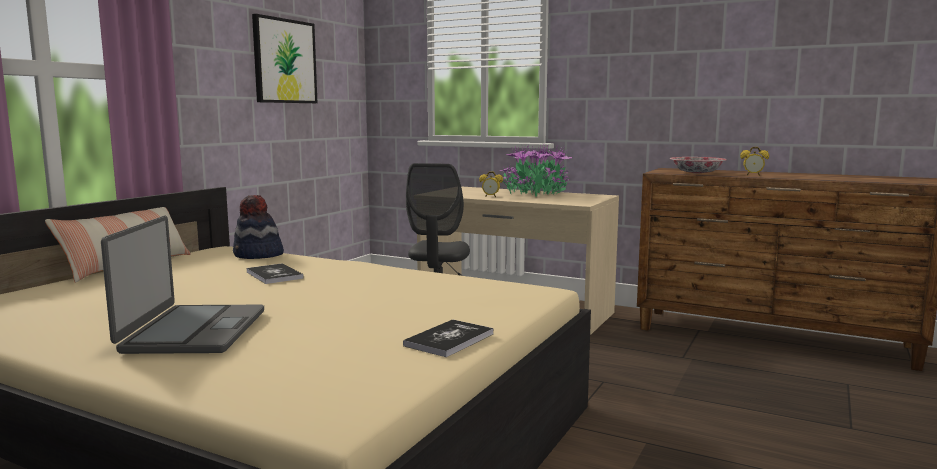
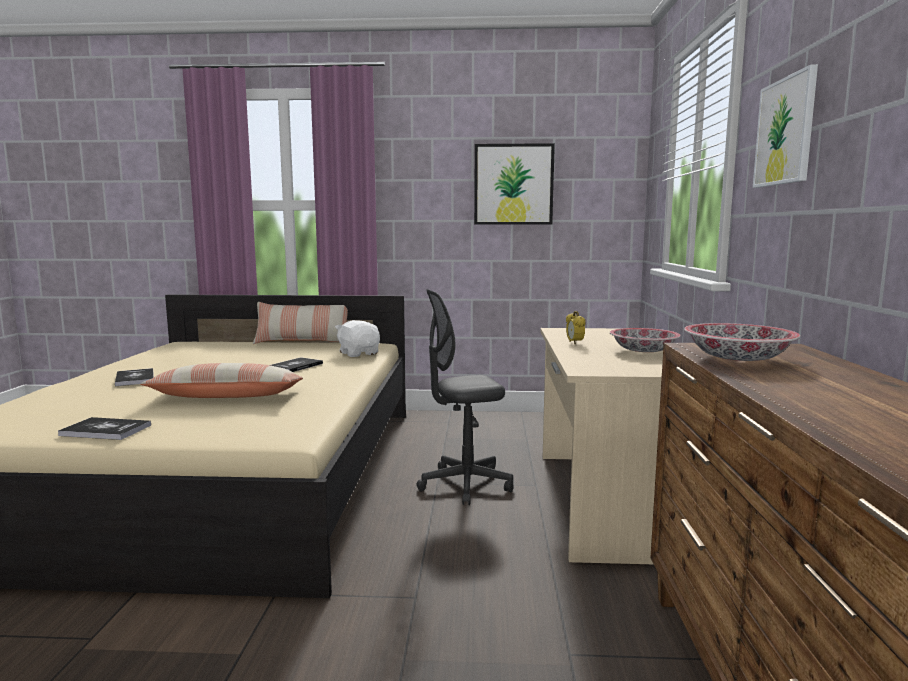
camera: 65 degrees right, 0 degrees up
(193, 331) = (135, 378): laptop -> book
(258, 255) = (359, 353): hat -> white plush toy
(376, 300) = (228, 397): none -> pillow
(536, 193) = (643, 351): potted plant -> bowl
(619, 52) = (785, 131): none -> picture
(753, 175) = (786, 384): alarm clock -> none

